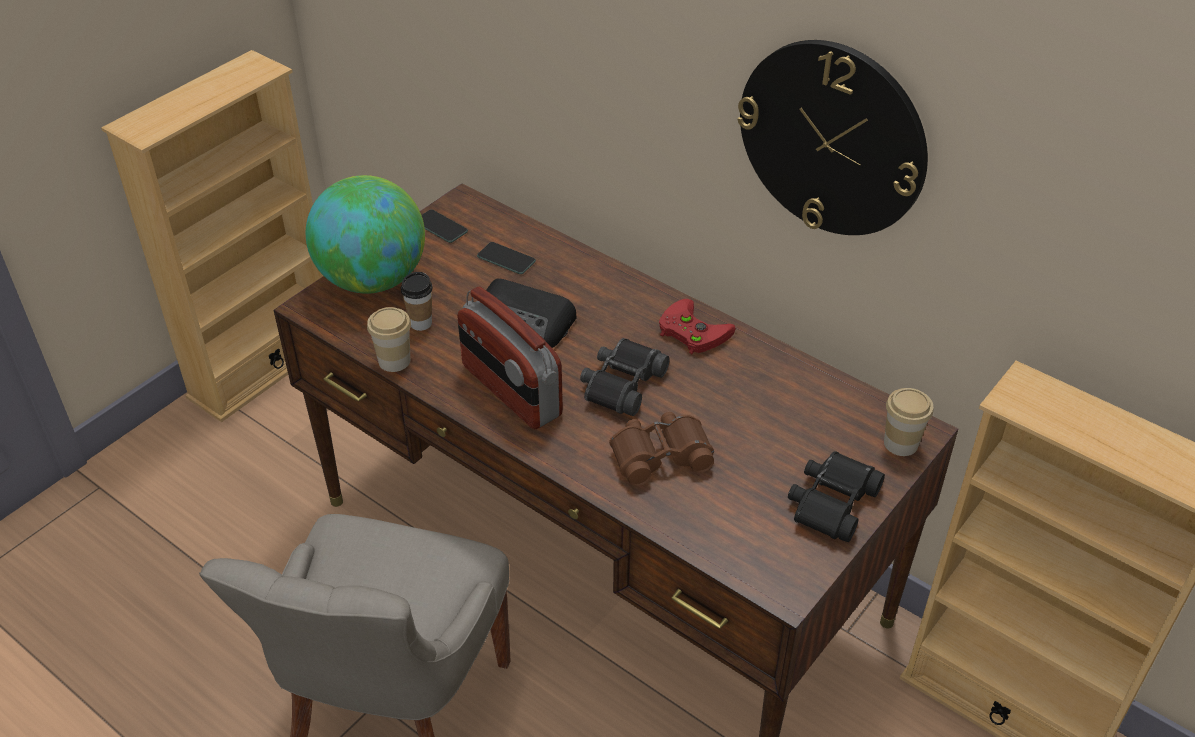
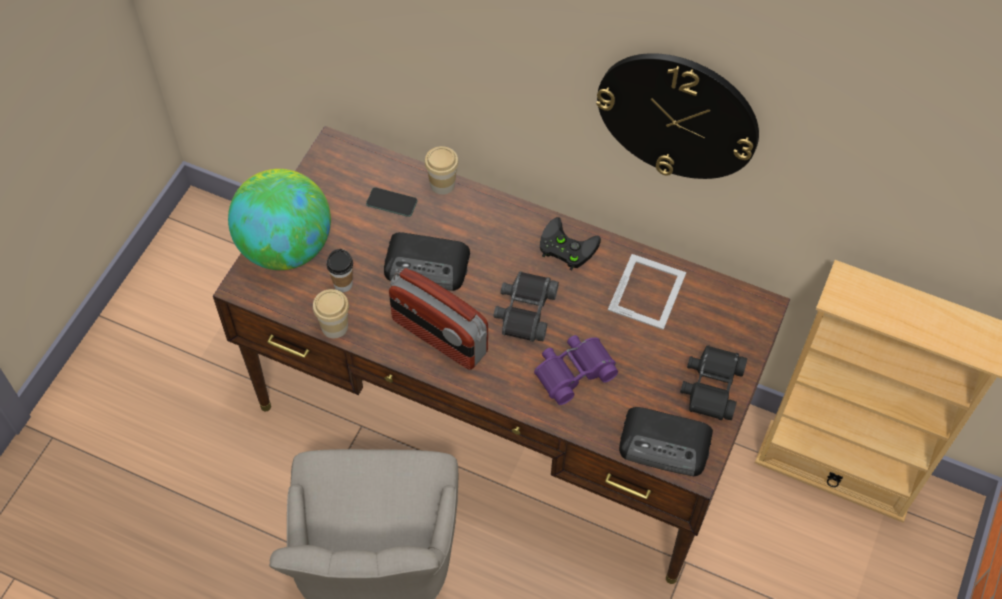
camera: 15 degrees left, 15 degrees up
(265, 366) = (152, 286): beige bookcase -> none
(440, 227) = (324, 179): phone -> none
(660, 455) = (573, 371): brown binoculars -> purple binoculars
(690, 331) = (564, 247): red game controller -> black game controller
(754, 555) = (666, 444): none -> radio
(778, 390) = (648, 291): none -> picture frame
(901, 443) = (750, 322): cup -> cup (442, 184)

